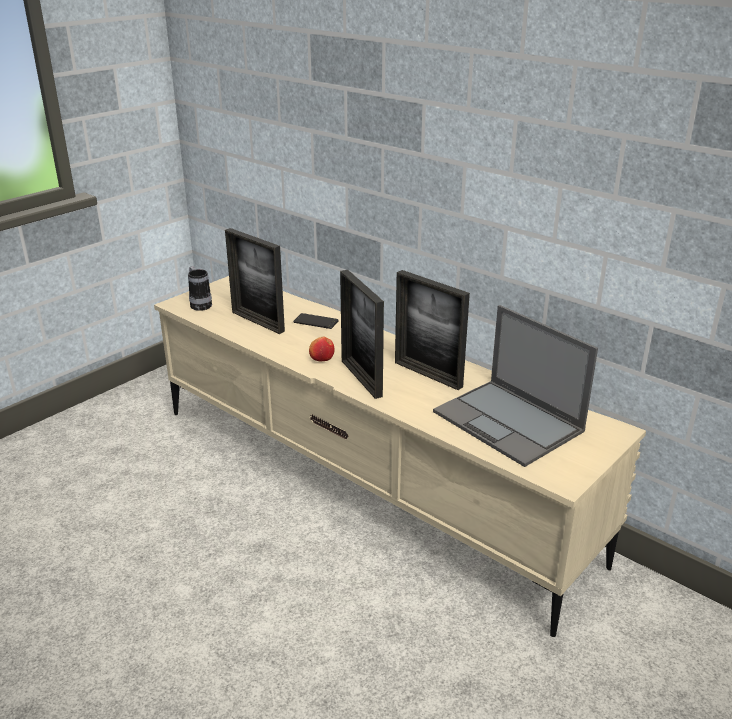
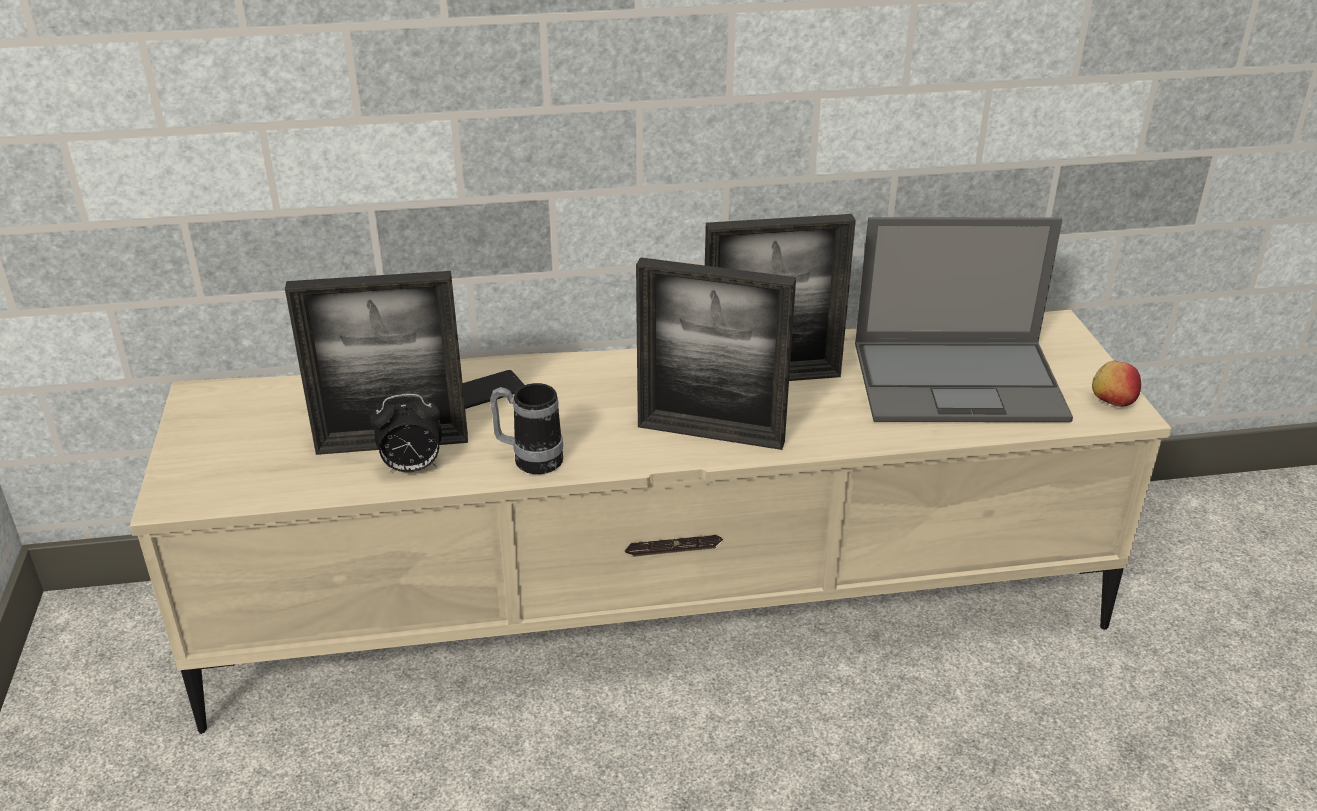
camera: 50 degrees left, 5 degrees up
(199, 304) = (225, 474): mug -> mug (529, 459)
(248, 332) = (411, 468): none -> alarm clock
(321, 359) = (605, 440): apple -> apple (1112, 400)

